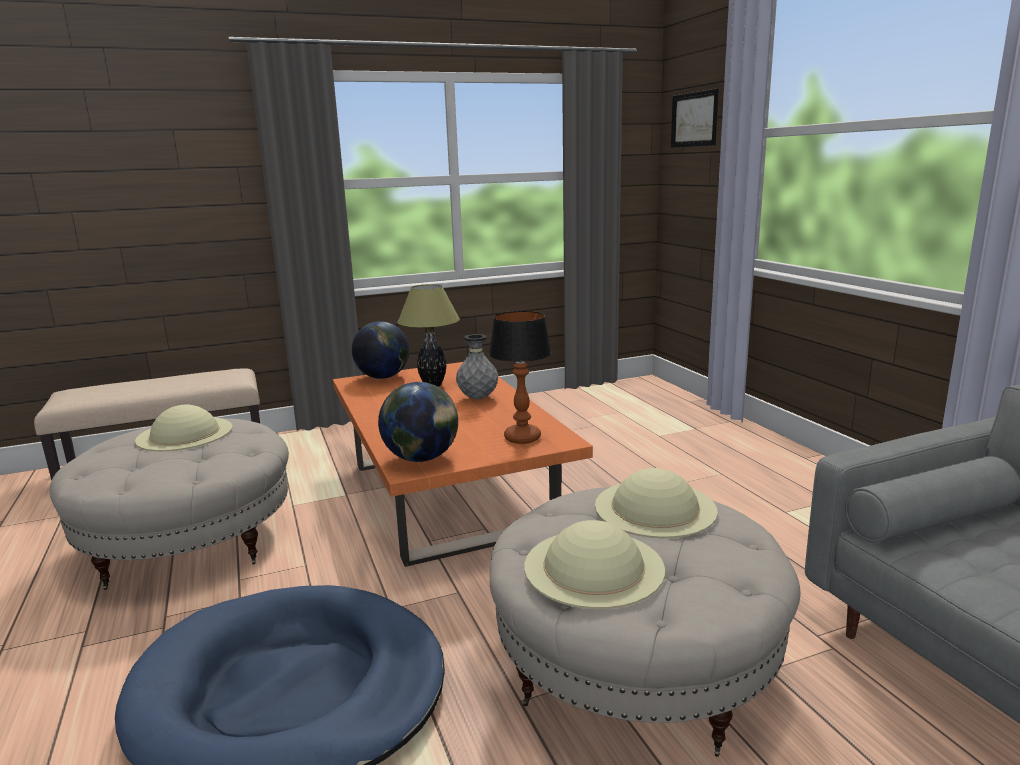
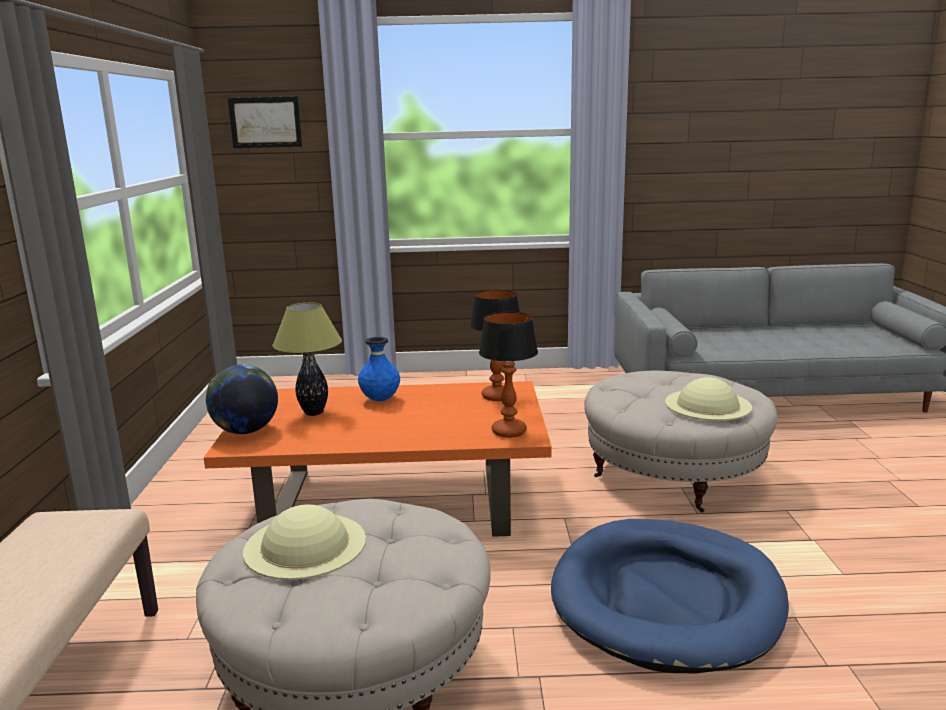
camera: 70 degrees left, 0 degrees up
(421, 459) = (509, 431): globe -> table lamp
(478, 398) = (380, 400): grey vase -> blue vase
(655, 507) = (641, 381): beige hat -> none

